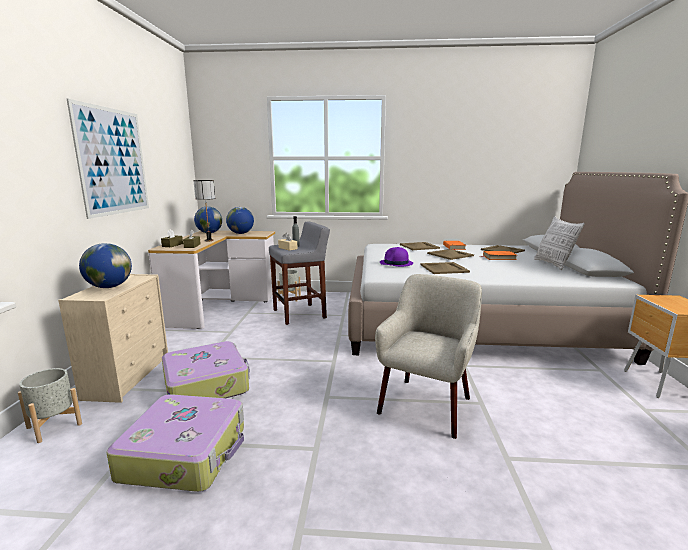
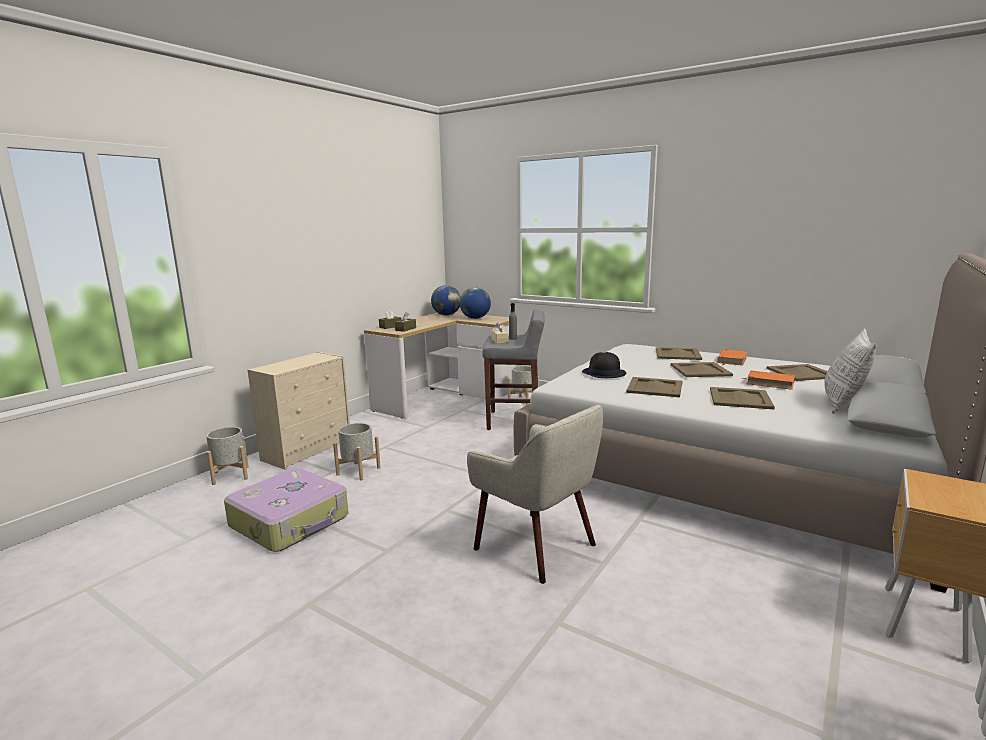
camera: 30 degrees right, 0 degrees up
(109, 287) = (293, 363): globe -> none
(113, 161) = (330, 243): picture -> none
(207, 384) = (358, 471): suitcase -> grey planter
(209, 240) = (430, 324): table lamp -> none
(396, 263) = (603, 373): purple hat -> black hat
(426, 405) = (537, 546): beige armchair -> beige armchair turned 75 degrees clockwise
(501, 268) = (739, 398): none -> beige tray

